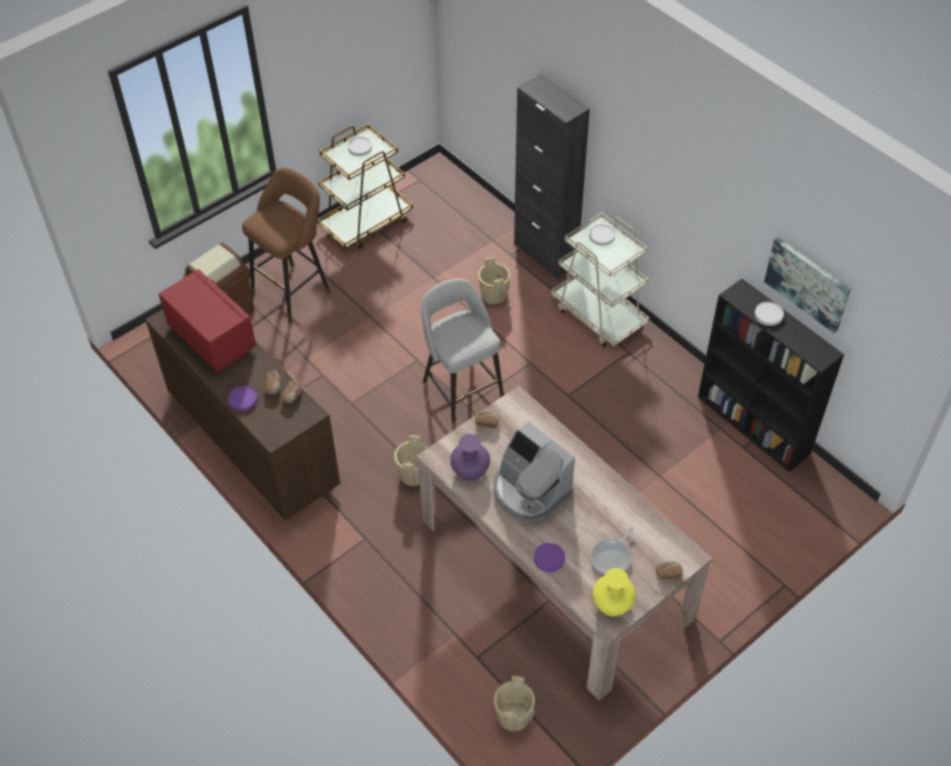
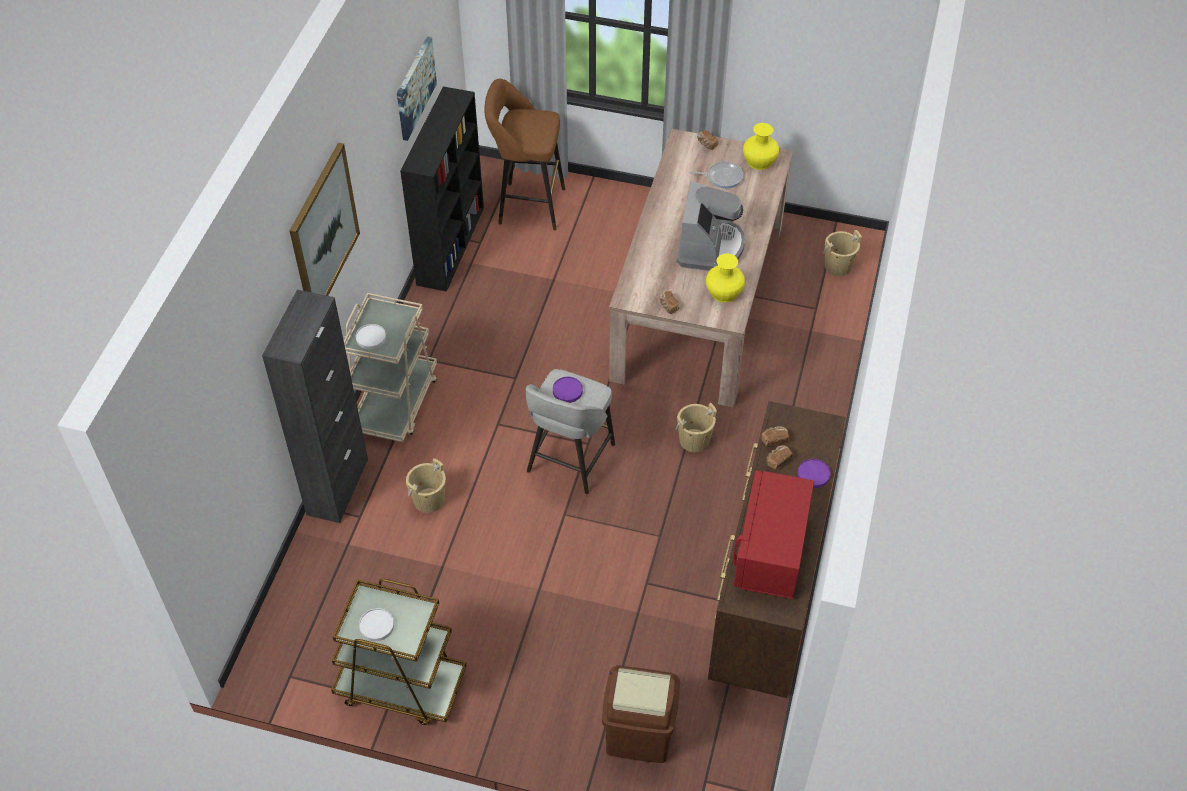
camera: 125 degrees left, 0 degrees up
(294, 290) = (556, 688): brown stool -> brown stool (527, 205)
(470, 469) = (724, 292): purple vase -> yellow vase
(549, 558) = (757, 209): purple plate -> purple plate (567, 390)
(637, 138) = (323, 231): none -> picture
(769, 315) = (433, 139): white plate -> none

